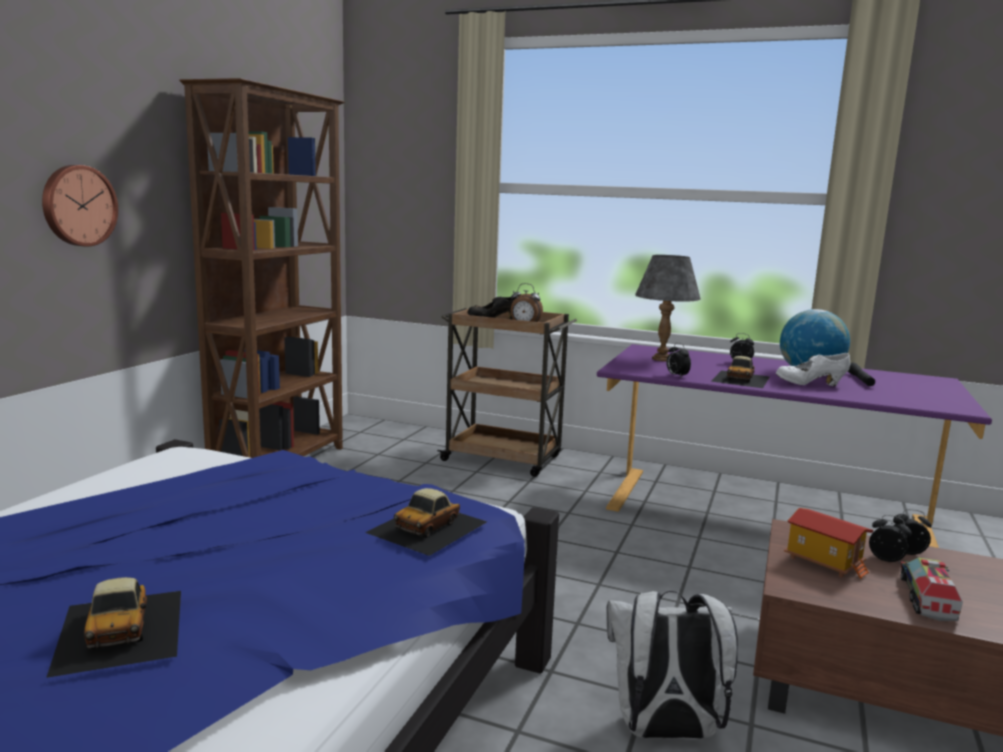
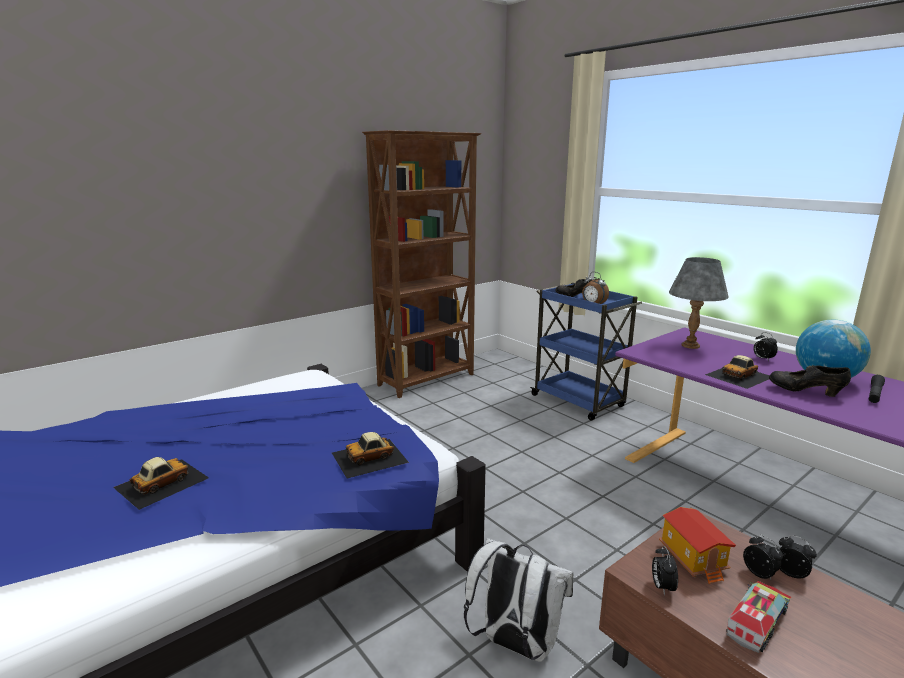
camera: 30 degrees right, 5 degrees up
(78, 205) = (293, 217): wall clock -> none
(121, 629) = (161, 482): toy car -> toy car turned 150 degrees counterclockwise
(504, 459) = (579, 401): brown cart -> blue cart
(676, 376) = (679, 365): alarm clock -> alarm clock (662, 587)
(810, 385) = (805, 392): white shoe -> black shoe

